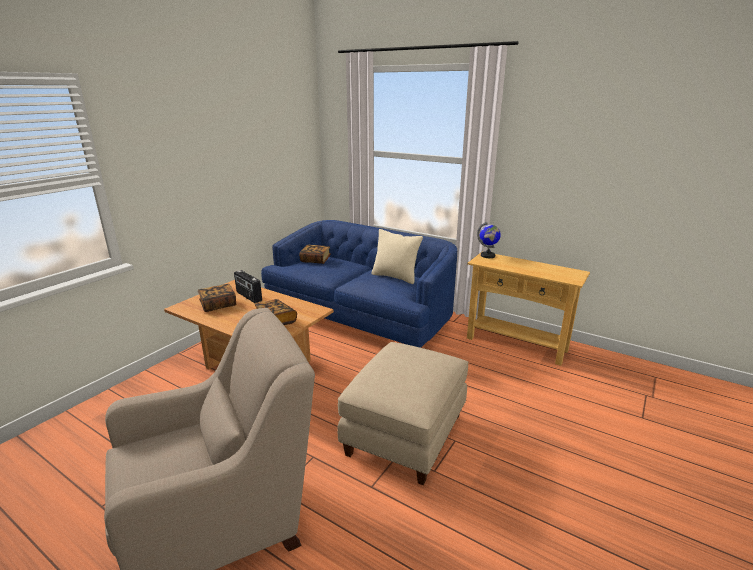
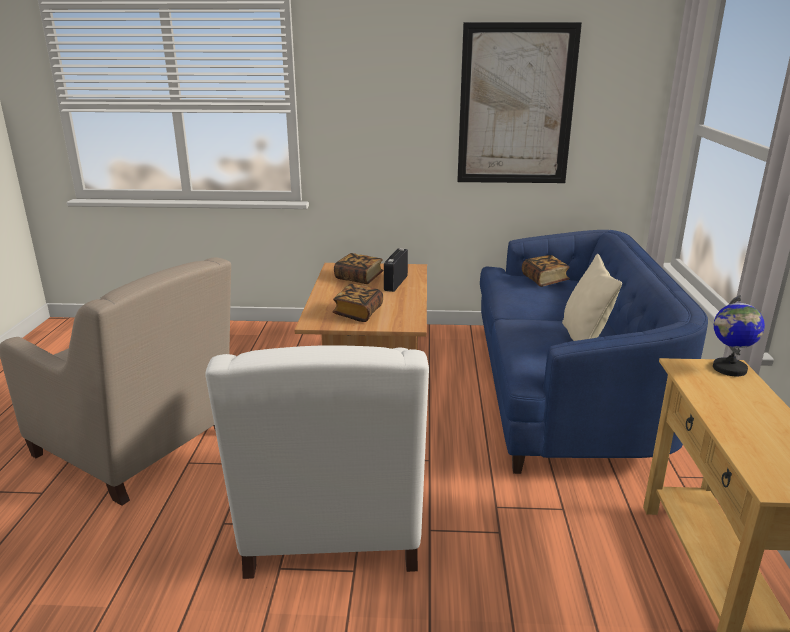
camera: 60 degrees right, 0 degrees up
(257, 153) = (516, 105): none -> picture
(406, 435) = (332, 520): beige ottoman -> white armchair

